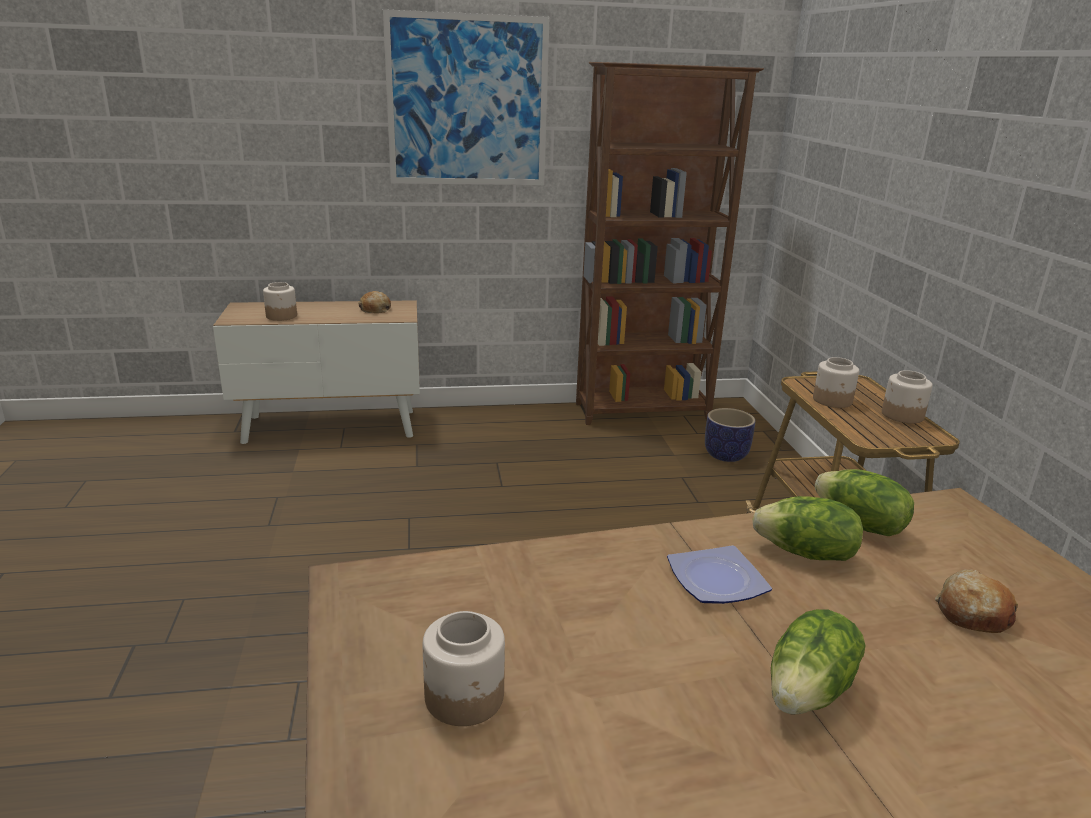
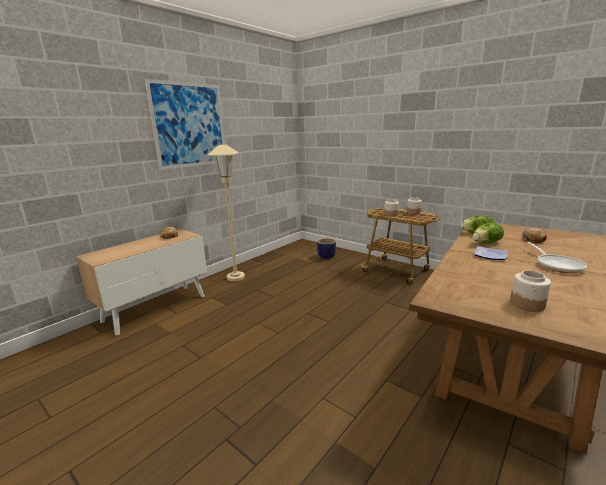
camera: 40 degrees left, 5 degrees down
(282, 316) = (126, 252): jar -> none
(501, 426) = (235, 277): none -> beige floor lamp
(643, 412) = (279, 254): brown bookcase -> none
(810, 692) = (557, 265): lettuce -> frying pan

